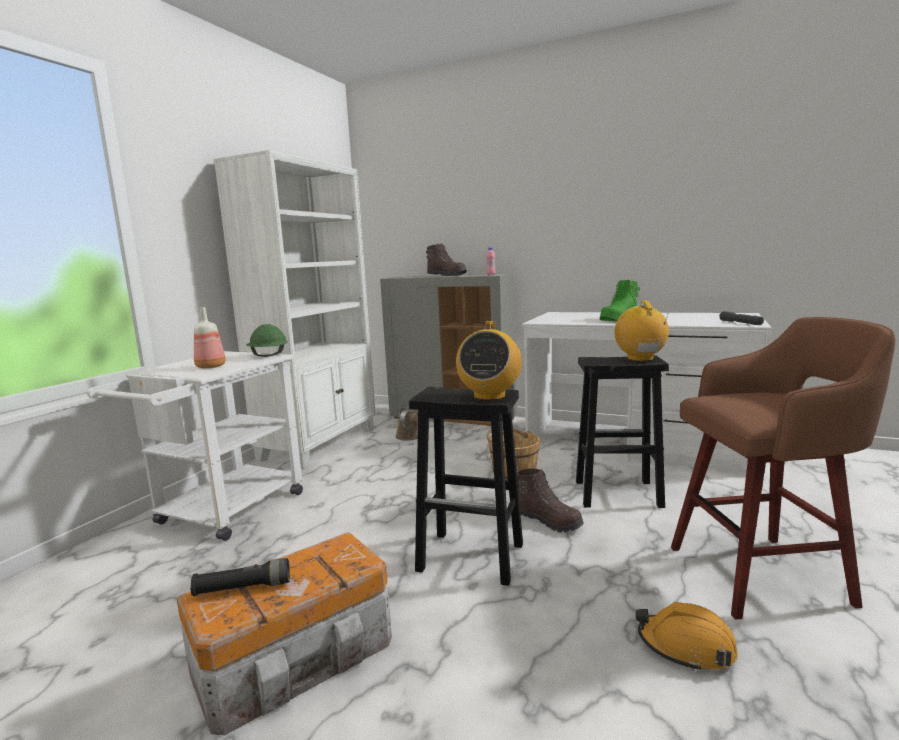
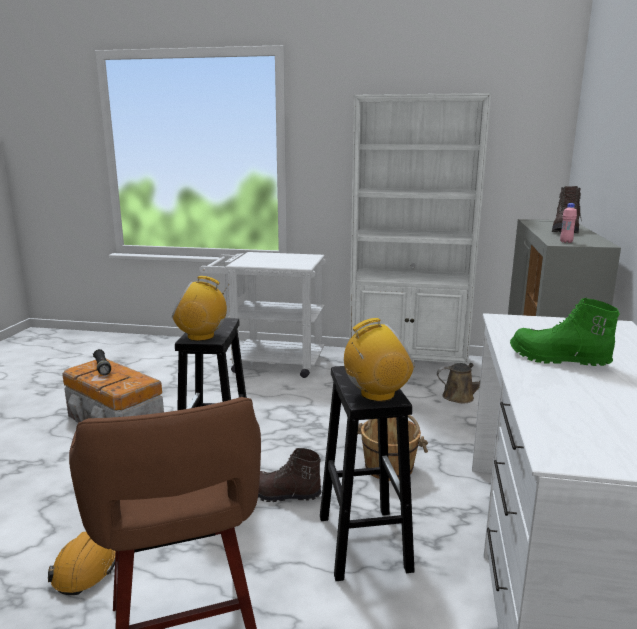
camera: 75 degrees right, 5 degrees up
(210, 367) = (263, 261): bottle -> none
(268, 355) = (303, 265): green hard hat -> none
(548, 521) = (284, 495): brown boot -> brown boot turned 75 degrees clockwise
(740, 323) = (576, 447): grey flashlight -> none

